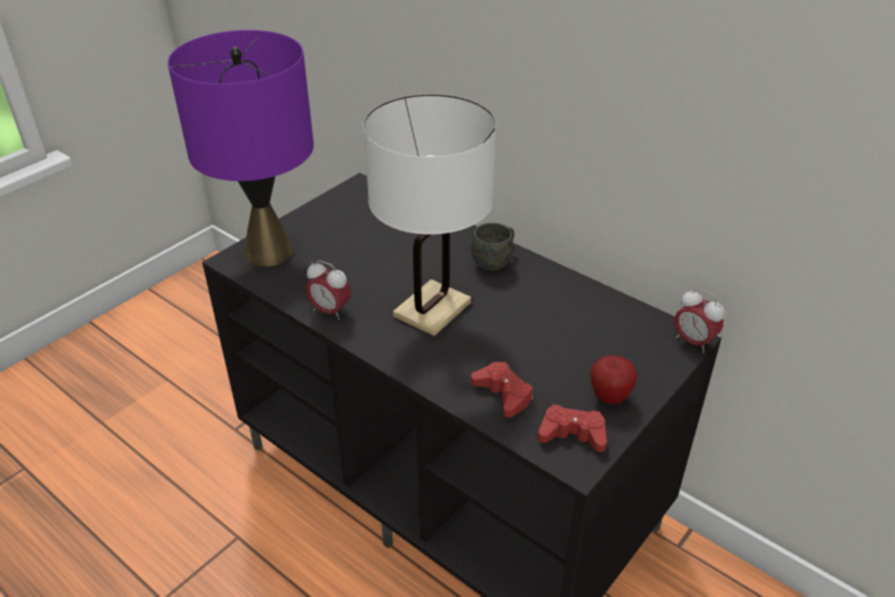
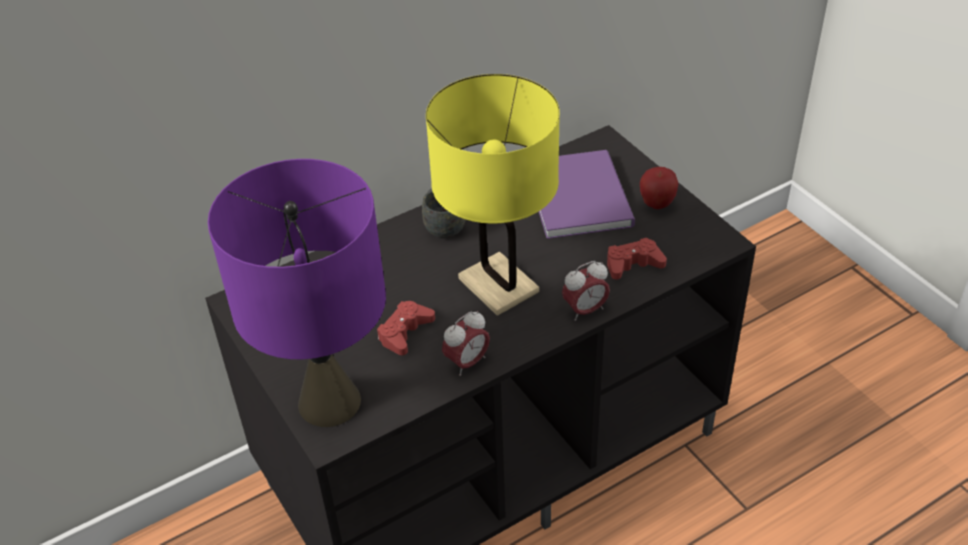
camera: 70 degrees left, 5 degrees up
(432, 309) = (498, 285): white table lamp -> yellow table lamp
(572, 434) = (692, 236): red game controller -> red game controller (405, 332)
(590, 337) = (580, 194): none -> purple book
(693, 342) = (608, 140): alarm clock -> alarm clock (585, 310)

